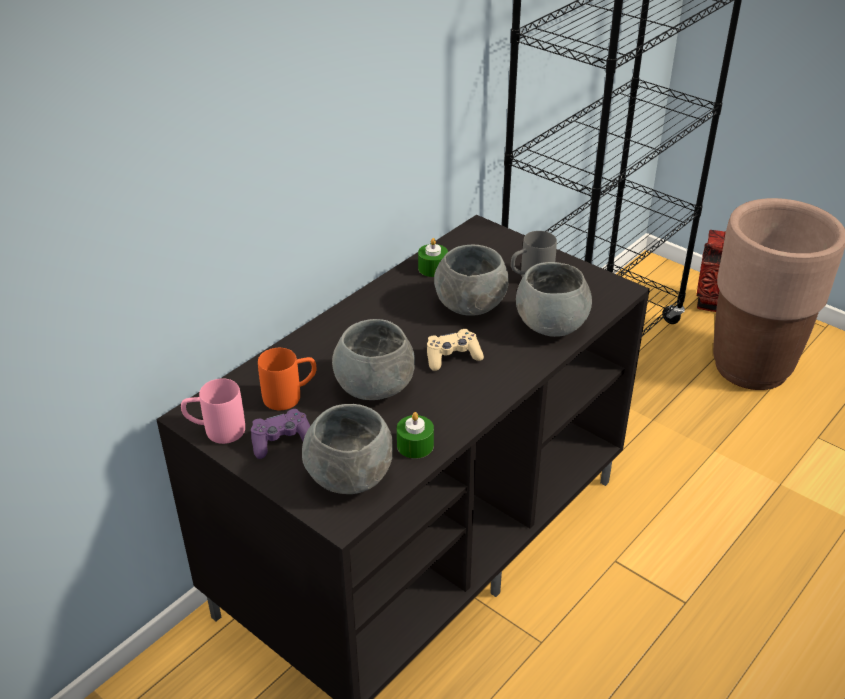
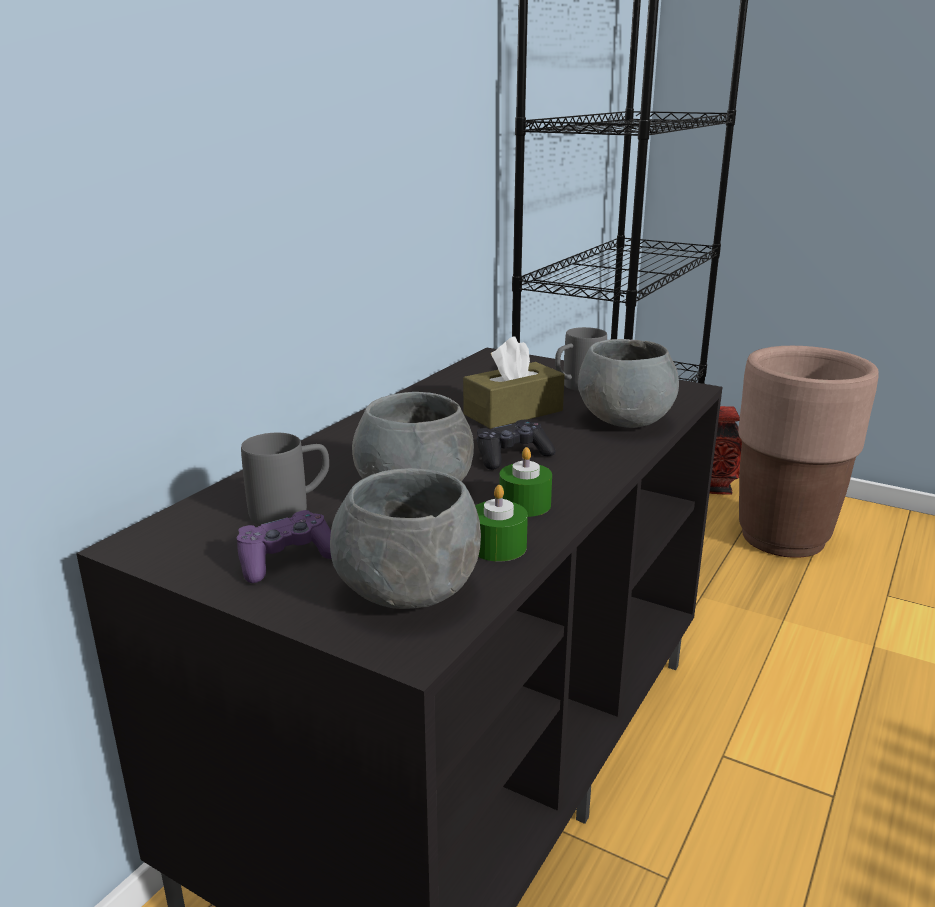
camera: 10 degrees left, 15 degrees down
(216, 431) = (177, 558): pink mug -> none
(290, 396) = (291, 510): orange mug -> grey mug
(433, 268) = (452, 387): green candle -> green candle (524, 504)
(452, 357) = (512, 456): beige game controller -> black game controller
(470, 306) = (513, 412): grey bowl -> brown tissue box

